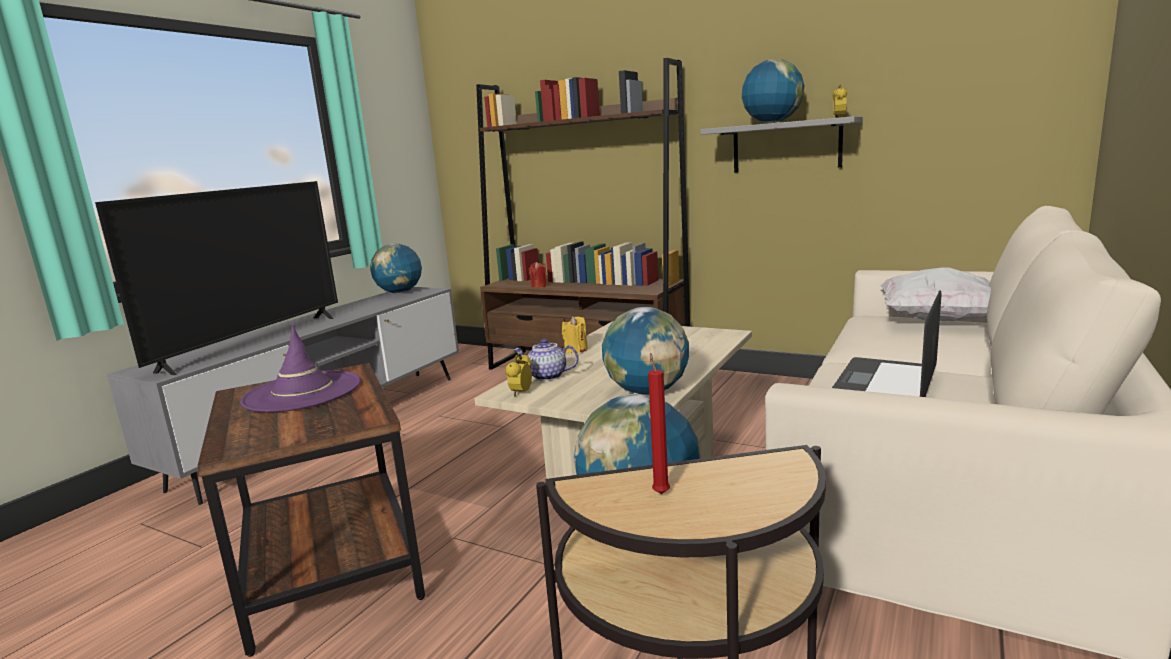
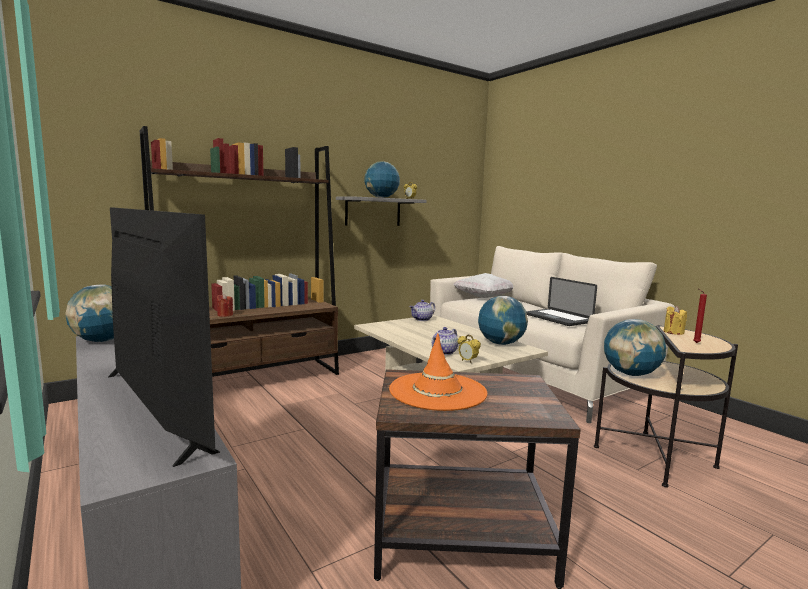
camera: 65 degrees left, 5 degrees down
(302, 392) = (437, 391): purple hat -> orange hat
(576, 350) = (402, 340): yellow candle -> yellow candle (673, 332)
(704, 333) = (422, 319): none -> teapot

